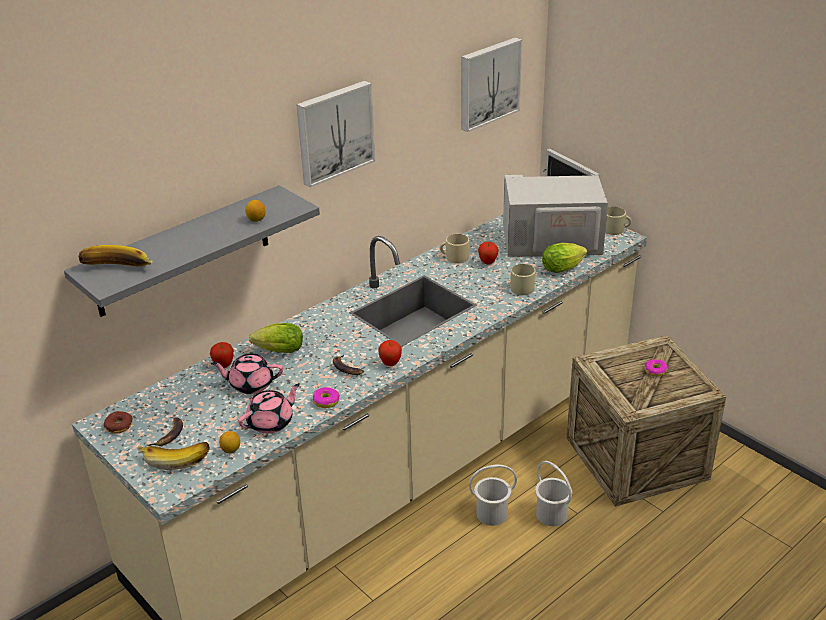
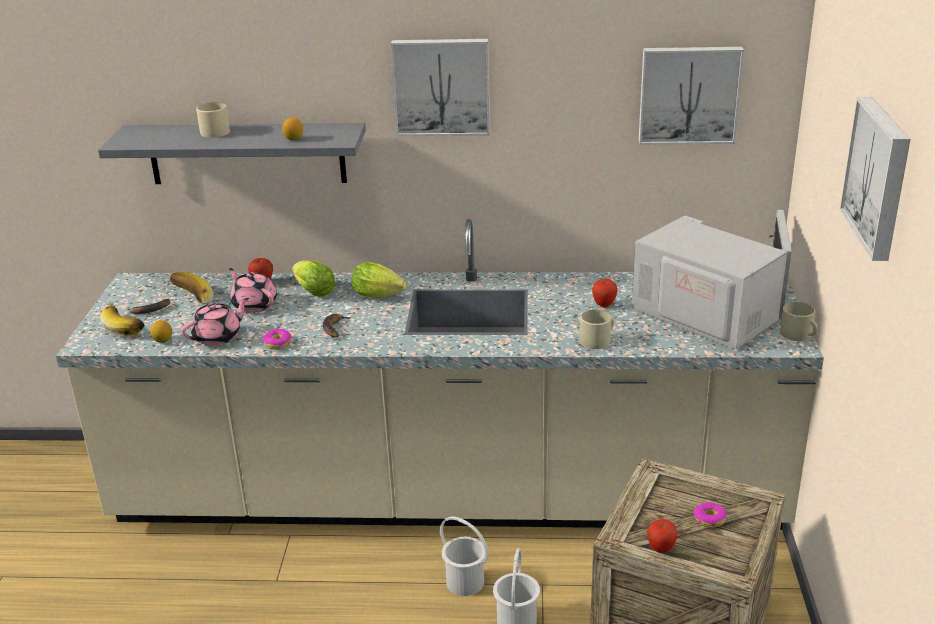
camera: 45 degrees right, 5 degrees down
(117, 270) = (145, 136): banana -> banana (190, 299)
(119, 426) = (136, 288): donut -> none
(271, 422) = (218, 337): pink teapot -> pink teapot turned 45 degrees counterclockwise
(390, 364) = (371, 342): apple -> apple (661, 549)
(454, 257) = (581, 287): beige mug -> beige mug (213, 131)
(564, 268) = (671, 343): lettuce -> lettuce (381, 296)
(721, 103) = (880, 177): none -> picture

